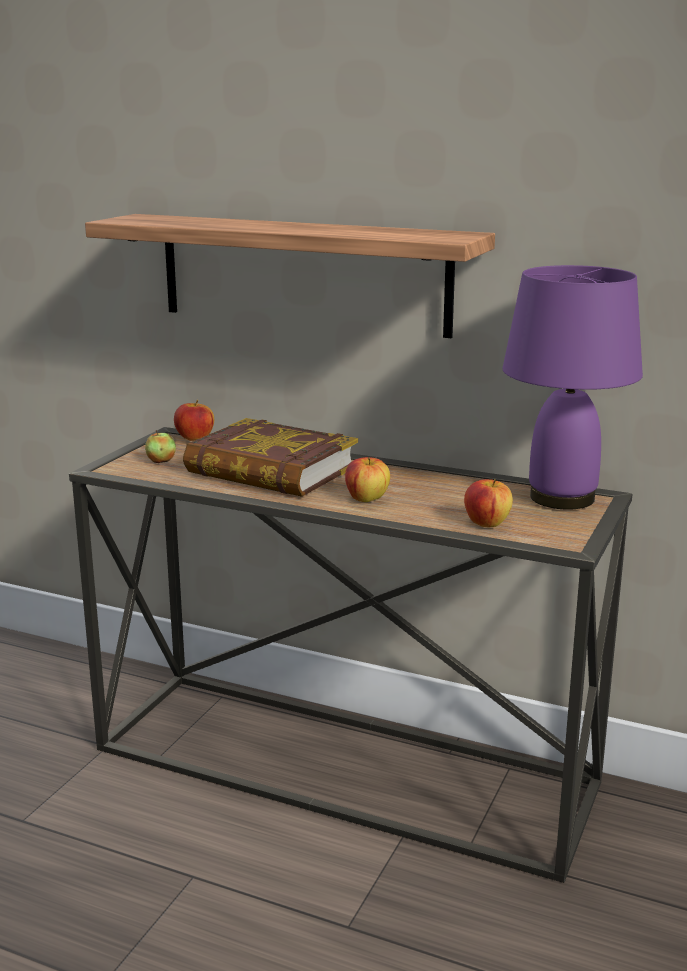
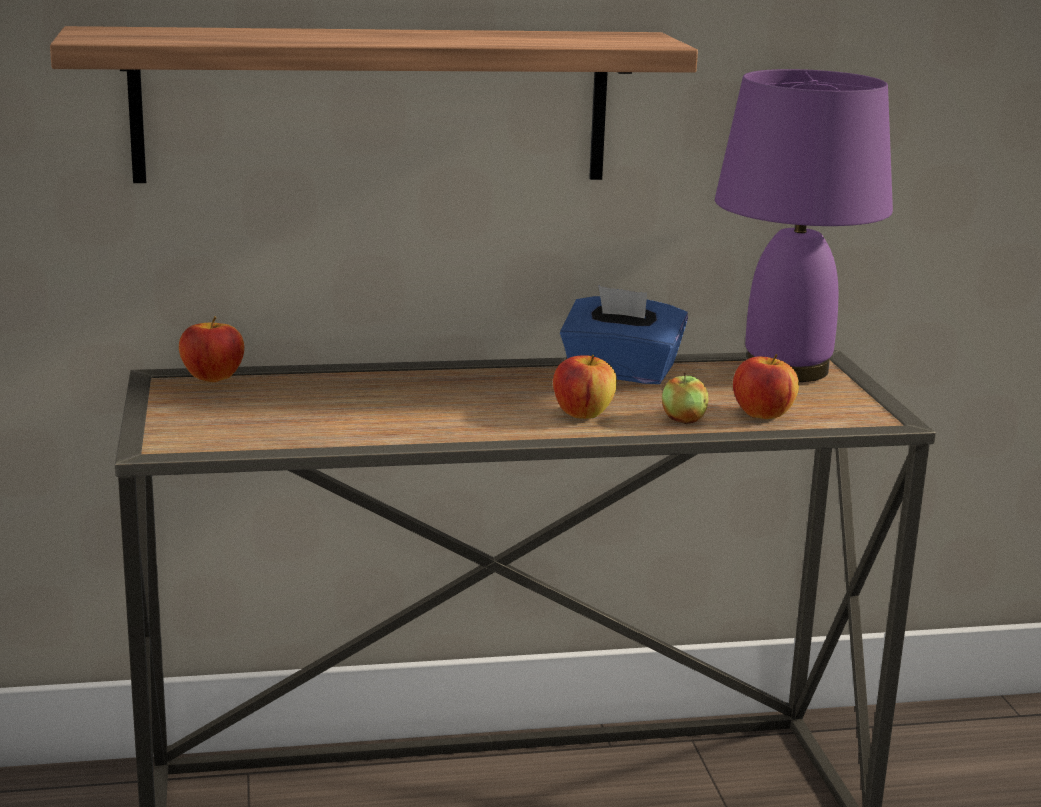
camera: 35 degrees left, 0 degrees up
(161, 461) = (220, 418): apple -> apple (683, 420)
(271, 470) = (403, 402): book -> none
(438, 479) = (621, 372): none -> blue tissue box

